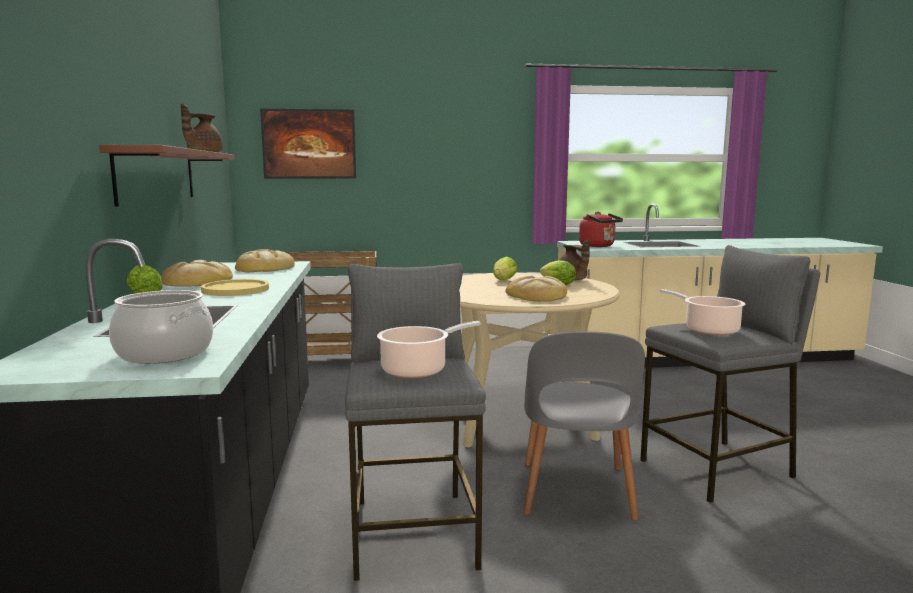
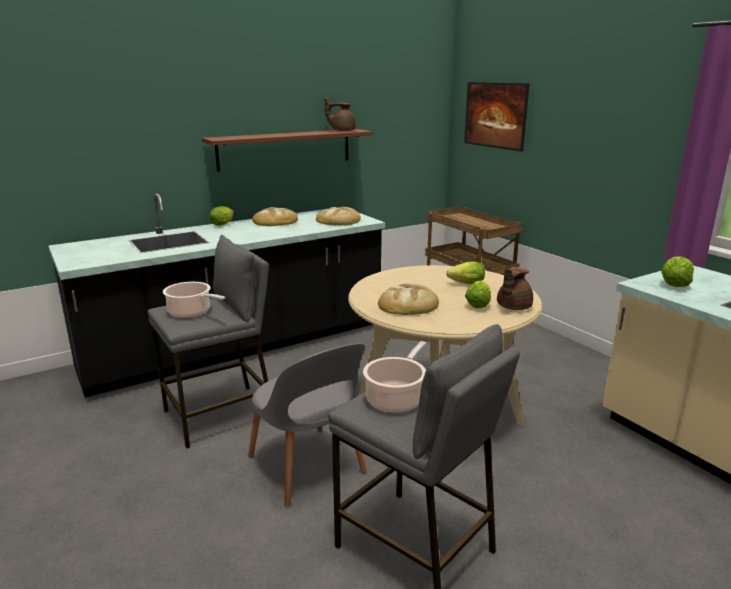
camera: 65 degrees right, 10 degrees up
(165, 353) = (98, 256): cooking pot -> none
(235, 289) = (255, 232): yellow plate -> none
(576, 493) = (308, 467): grey chair -> grey chair turned 105 degrees counterclockwise
(599, 246) = (674, 285): red kettle -> lettuce

